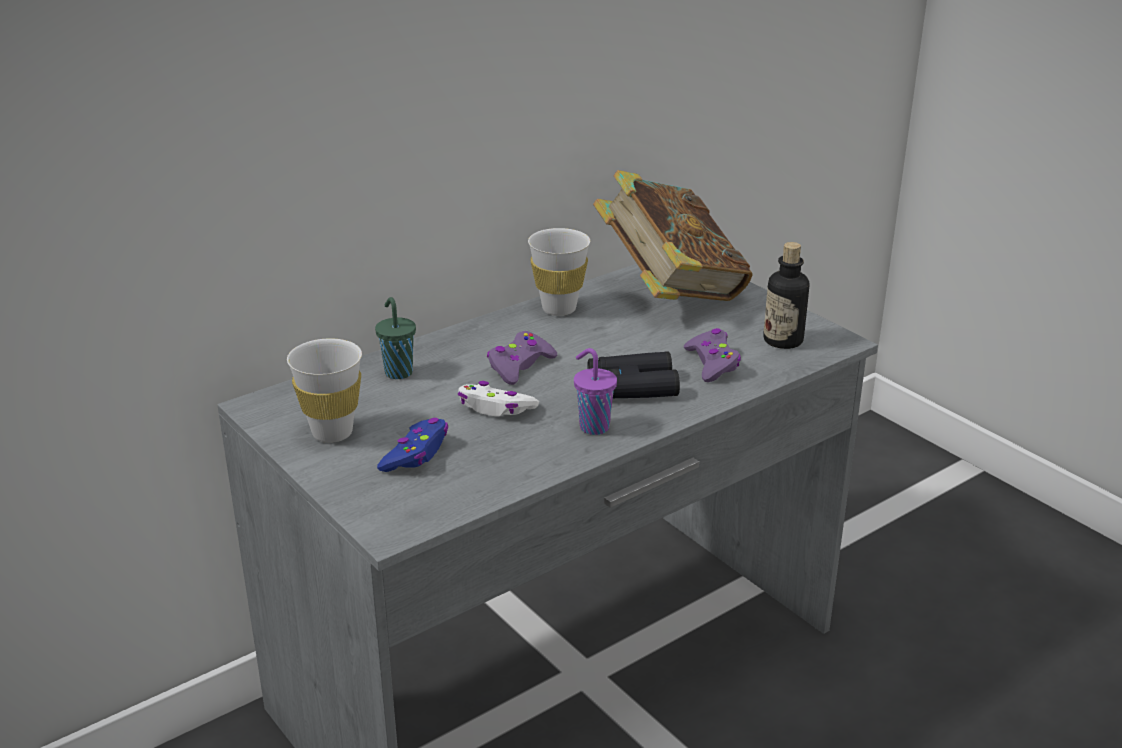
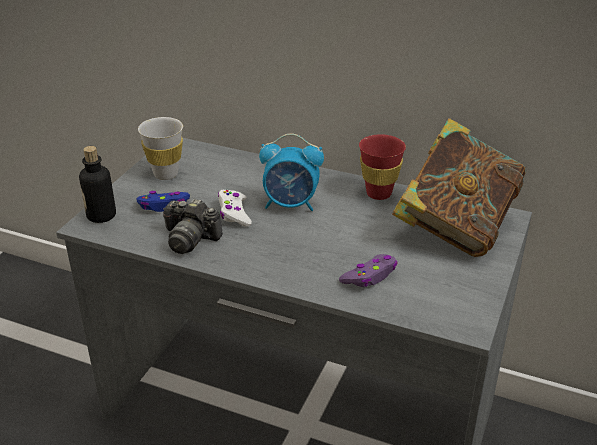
camera: 60 degrees right, 5 degrees up
(398, 372) = (245, 169): green cup -> none
(519, 366) = (291, 204): purple game controller -> alarm clock
(520, 454) = (190, 239): none -> camera
(559, 309) = (378, 193): white cup -> red cup
(593, 426) = (242, 254): purple cup -> none
(631, 387) = (305, 253): black binoculars -> none
(783, 340) = (439, 299): bottle -> bottle (101, 215)

